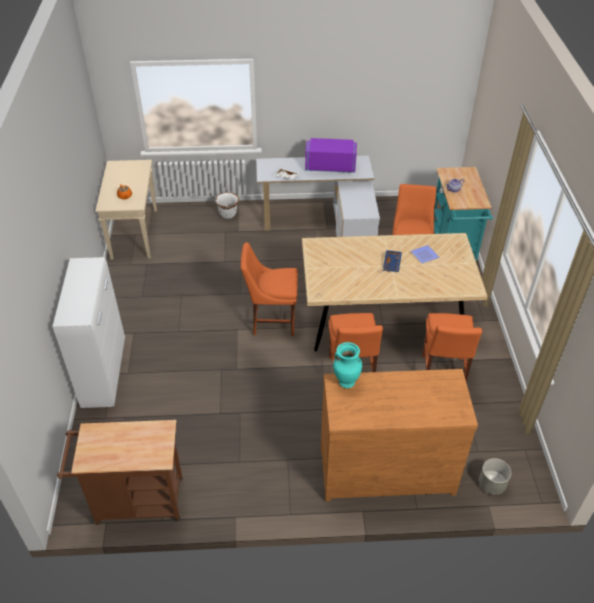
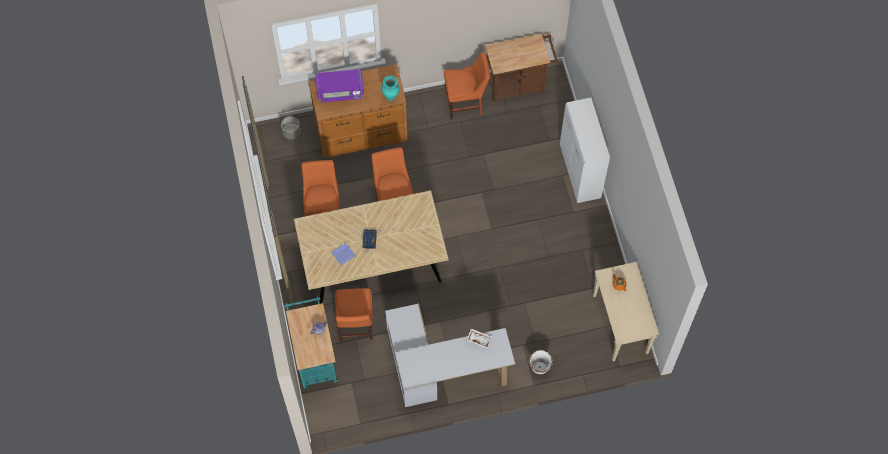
camera: 170 degrees right, 20 degrees up
(271, 321) = (465, 241): orange chair -> orange chair (466, 104)
(330, 166) = (439, 362): purple microwave -> purple microwave (340, 91)

